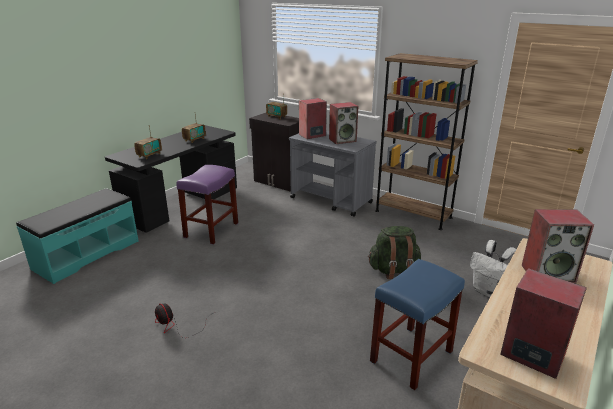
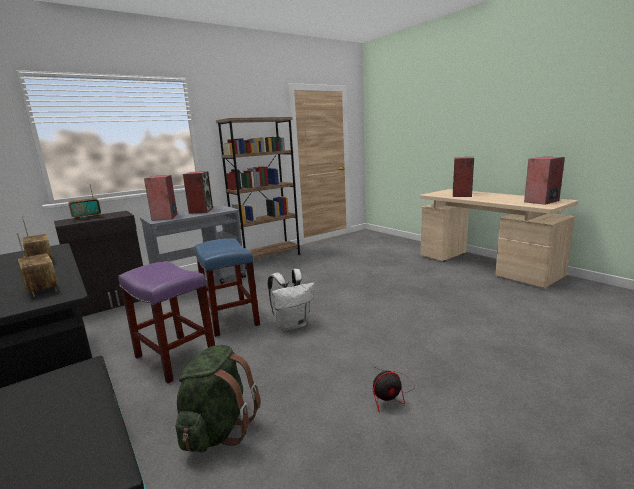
camera: 70 degrees left, 10 degrees down
(393, 270) = (344, 275): green backpack -> green backpack (218, 429)
(411, 356) = (449, 285): blue stool -> blue stool (230, 318)
(489, 292) = (385, 255): white backpack -> white backpack (292, 325)

